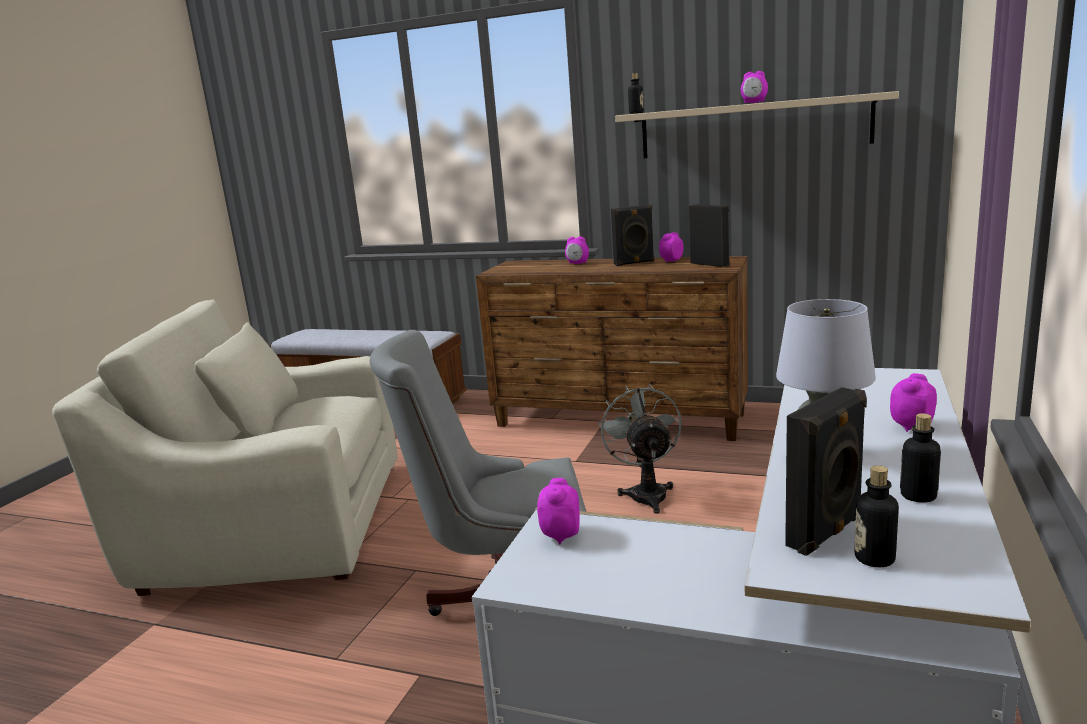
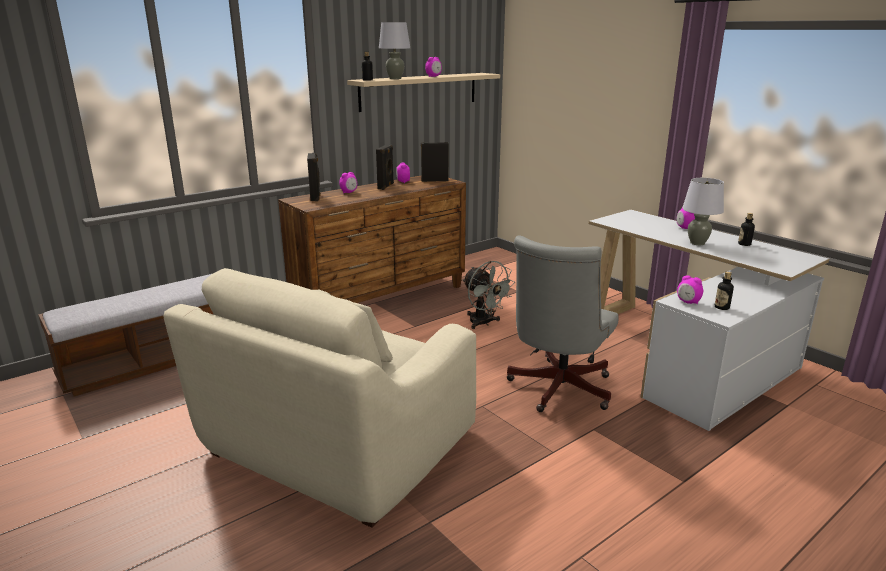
camera: 60 degrees left, 5 degrees up
(646, 493) = (484, 323): grey fan -> grey fan turned 150 degrees counterclockwise
(682, 109) = (395, 78): none -> grey table lamp
(826, 533) = (762, 259): black speaker -> black speaker (315, 197)
(874, 558) = (784, 260): bottle -> bottle (722, 307)

